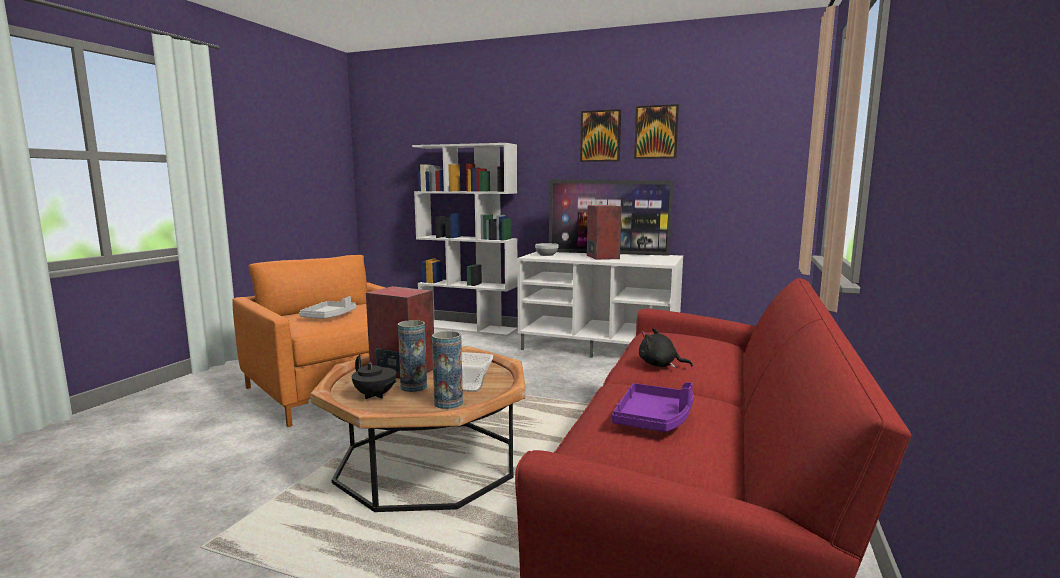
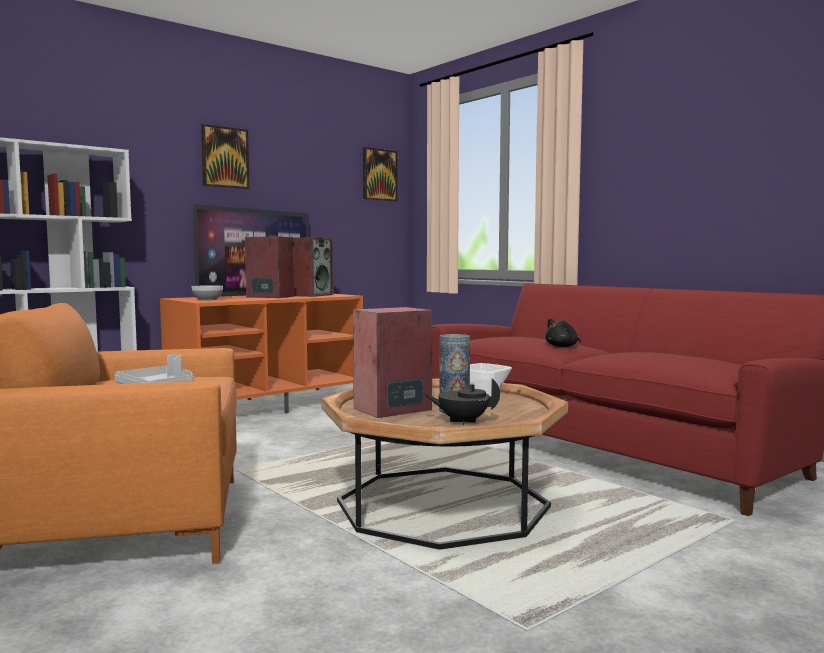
camera: 60 degrees left, 5 degrees down
(375, 396) = (462, 421): black teapot -> black teapot turned 150 degrees counterclockwise
(448, 403) = (516, 407): vase -> none
(600, 347) = (267, 405): white tv stand -> orange tv stand
(642, 259) = (311, 295): none -> speaker
(654, 419) = (679, 355): purple tray -> none
(656, 132) = (283, 160): picture -> picture (379, 175)

